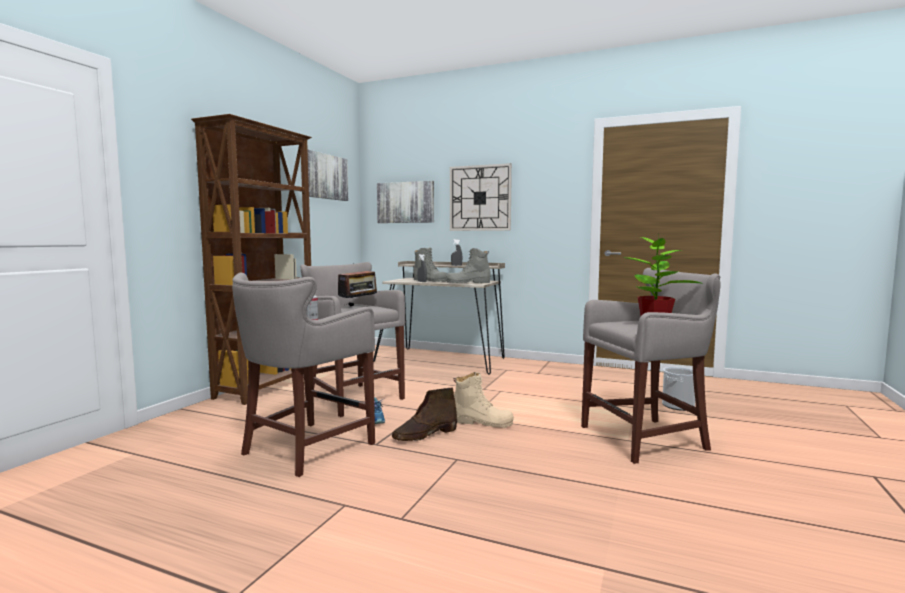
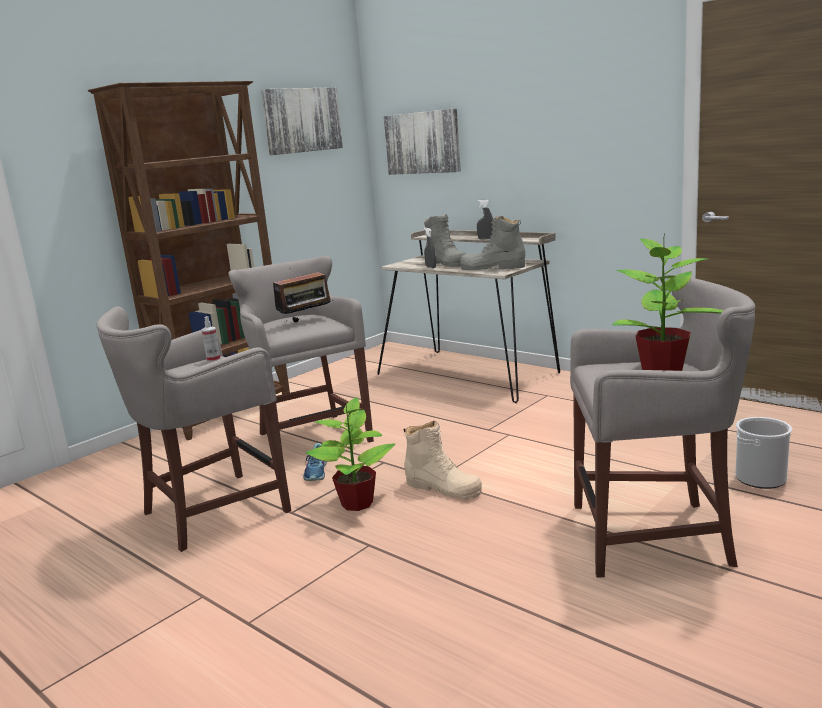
camera: 20 degrees right, 10 degrees up
(424, 435) = (357, 503): brown boot -> potted plant
(480, 198) = (520, 132): wall clock -> none

